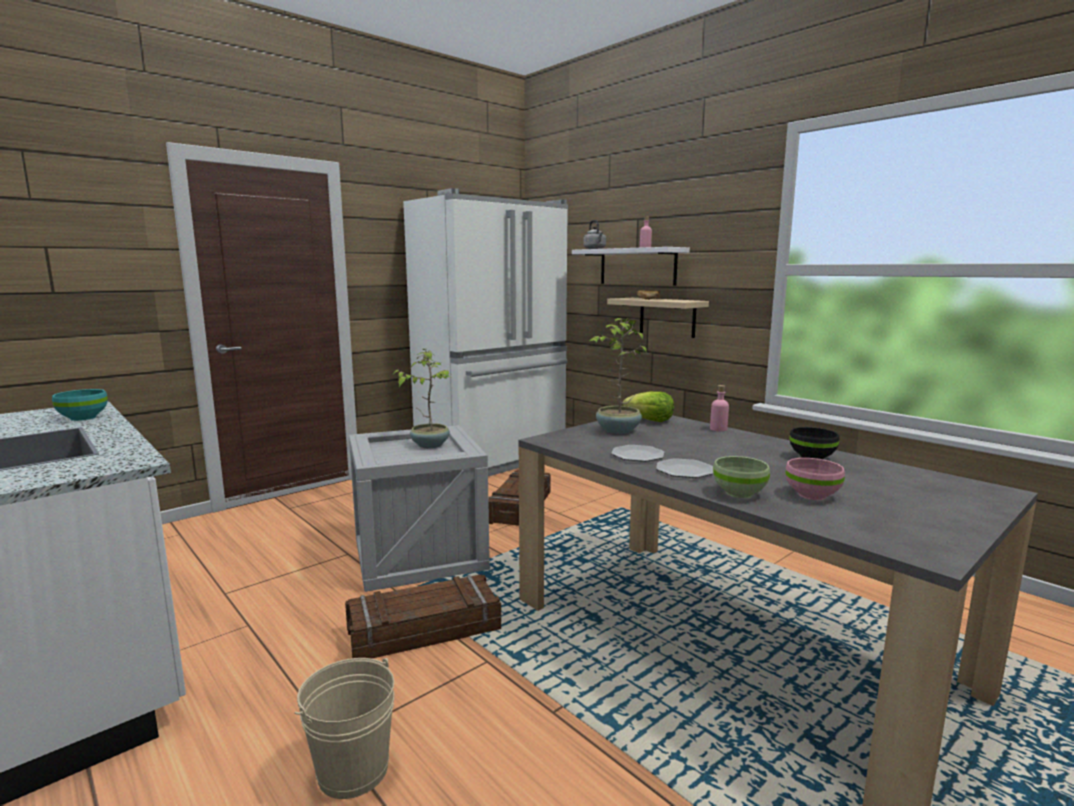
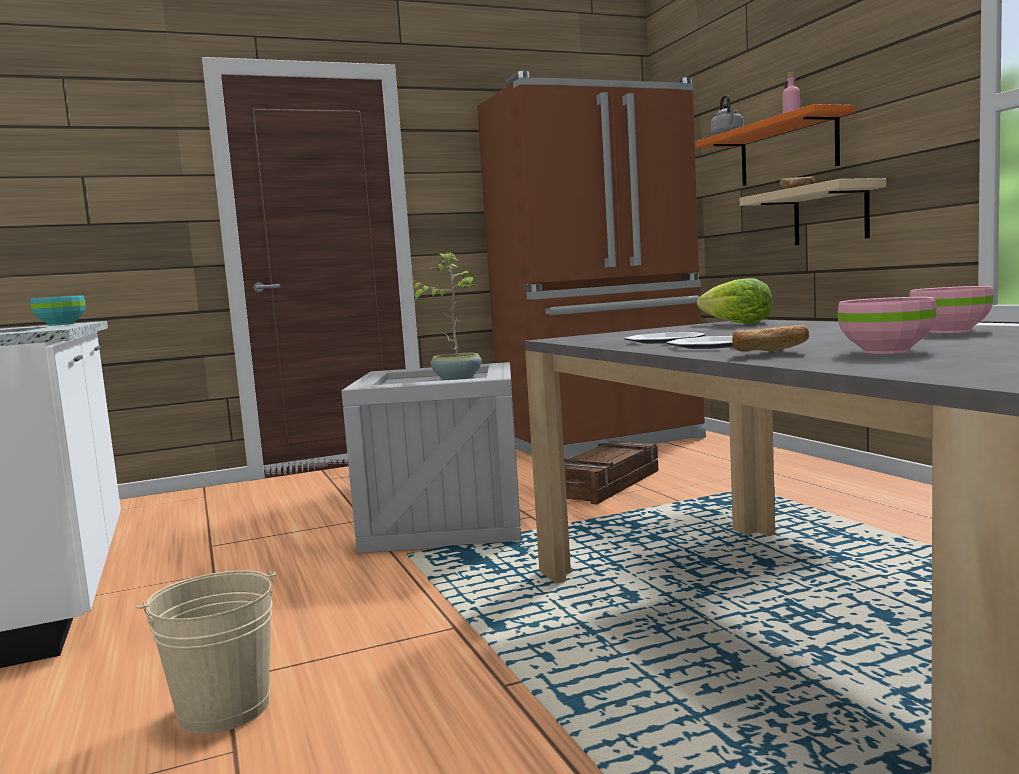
camera: 20 degrees right, 5 degrees down
(424, 629) = (399, 591): crate -> none
(495, 461) = (604, 441): white fridge -> brown fridge
(617, 431) = (672, 330): potted plant -> none
(637, 266) = (787, 150): white shelf -> orange shelf
(718, 429) = (832, 323): pink bottle -> none
(739, 493) = (763, 354): green bowl -> bread
(811, 457) = (950, 331): black bowl -> pink bowl

